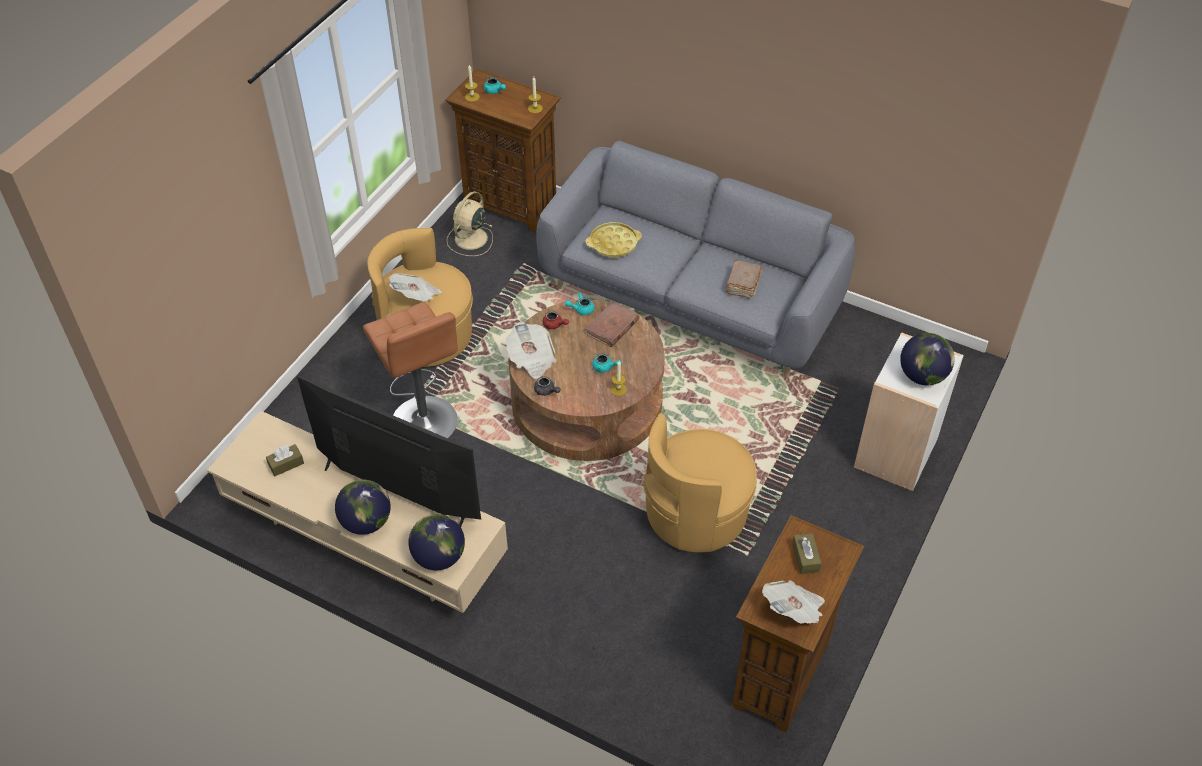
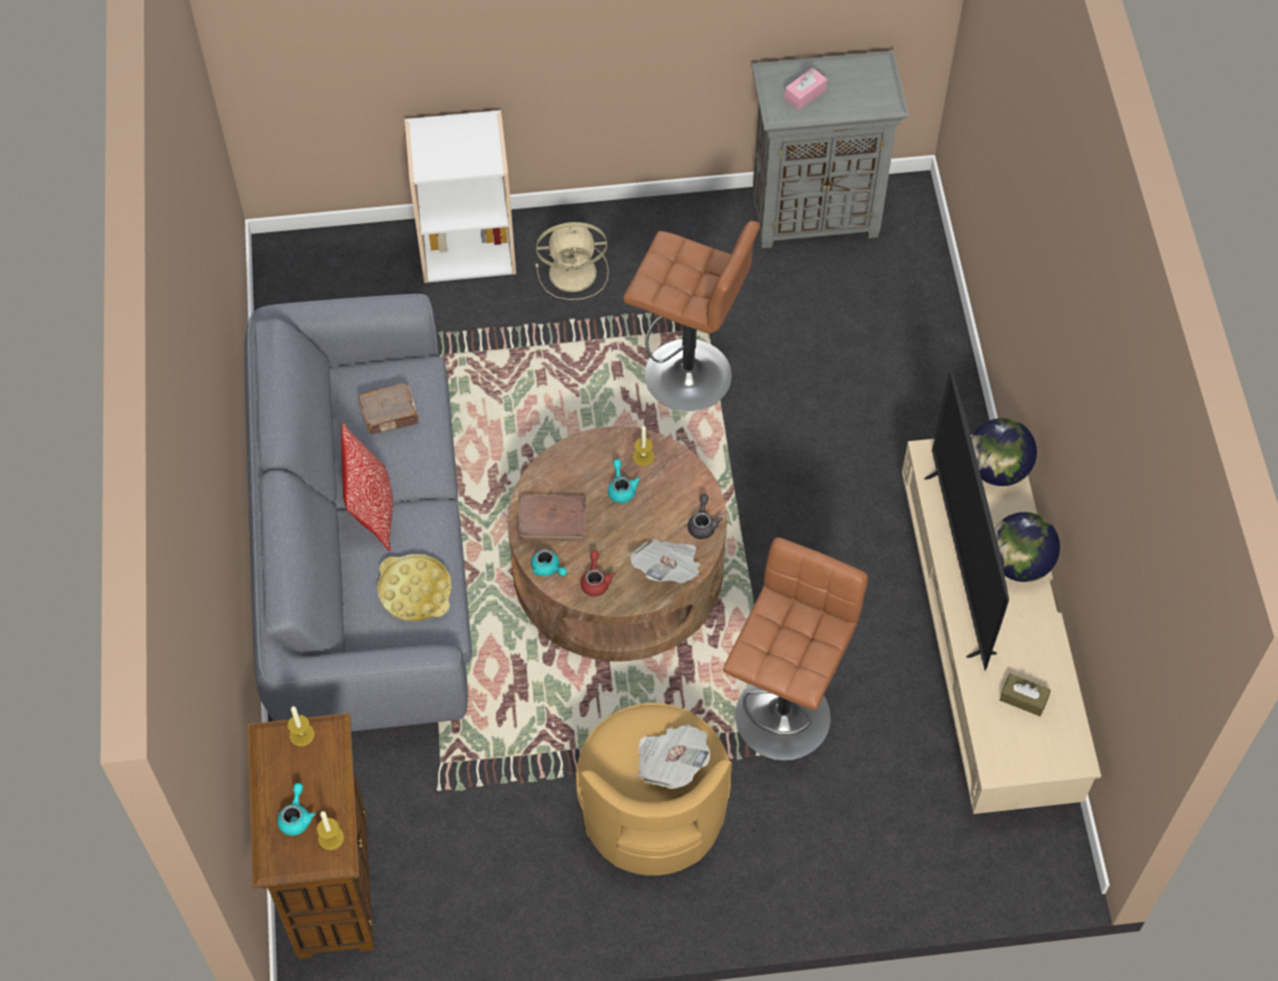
camera: 125 degrees left, 10 degrees up
(470, 239) = (438, 892): beige fan -> beige fan (575, 272)
(683, 252) = (372, 510): none -> pillow
(696, 513) = (688, 376): beige armchair -> brown stool
(781, 678) = (816, 217): brown cabinet -> grey cabinet
(793, 610) = (867, 78): newspaper -> none
(805, 558) = (805, 94): brown tissue box -> pink tissue box
(922, 376) = (463, 138): globe -> none

